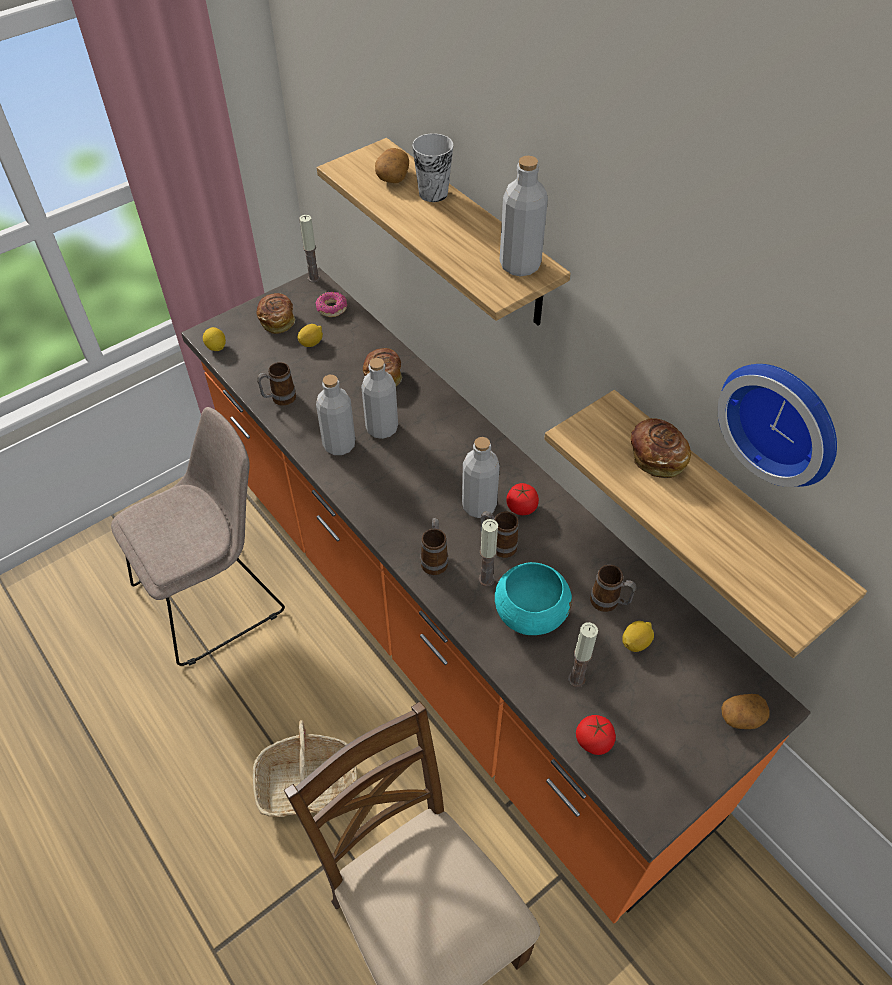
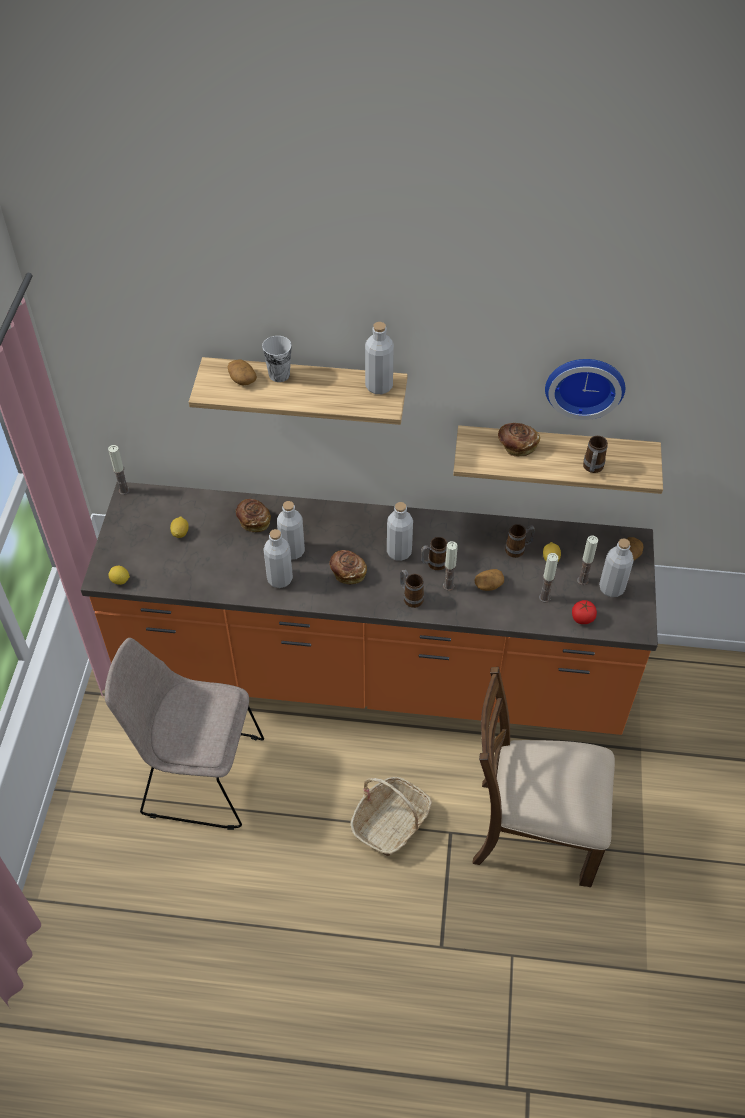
camera: 45 degrees left, 0 degrees up
(214, 594) = (198, 774): beige chair -> beige chair turned 90 degrees counterclockwise
(277, 321) = (138, 535): bread -> bread (348, 572)
(279, 399) = (207, 581): mug -> mug (592, 469)
(331, 308) = (164, 502): donut -> none
(521, 507) = (421, 536): tomato -> none
(530, 613) = (488, 585): turquoise bowl -> potato
(646, 698) = (582, 580): none -> candle
(672, 737) = (611, 588): none -> grey bottle

